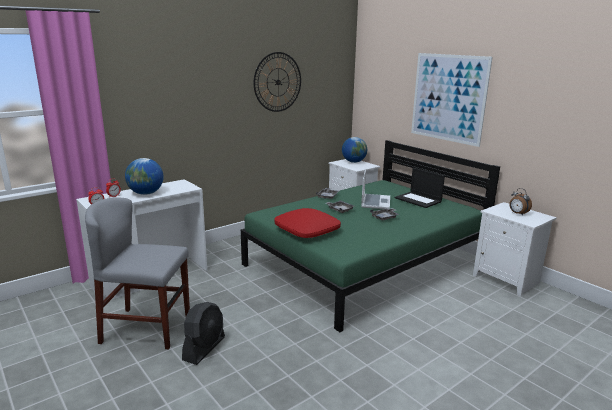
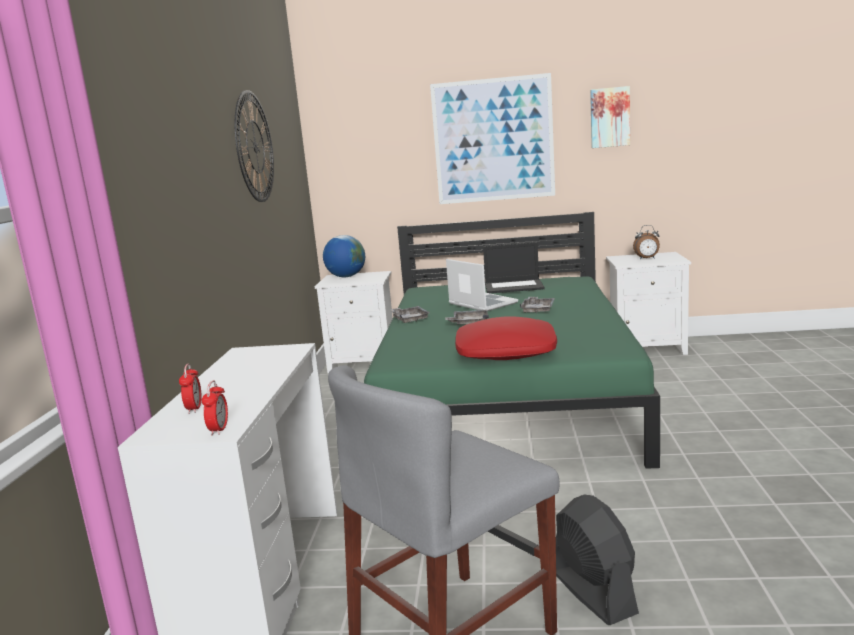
camera: 45 degrees left, 5 degrees down
(146, 193) = (244, 382): globe -> none
(528, 98) = (609, 117): none -> picture

